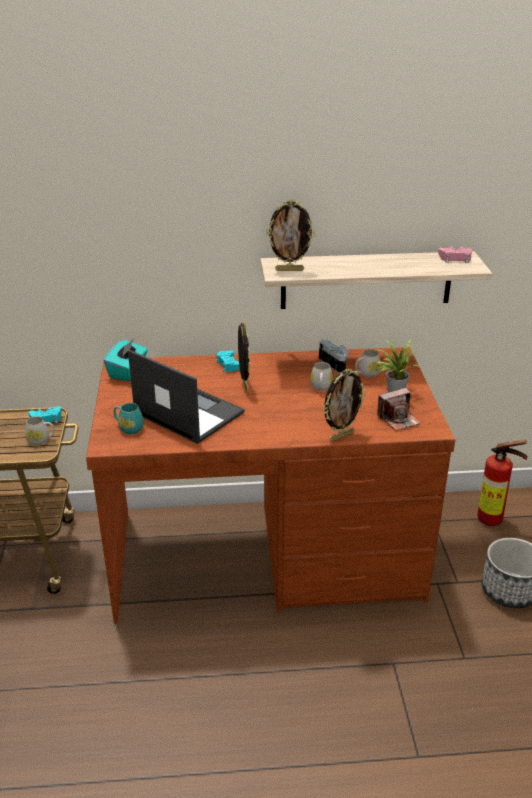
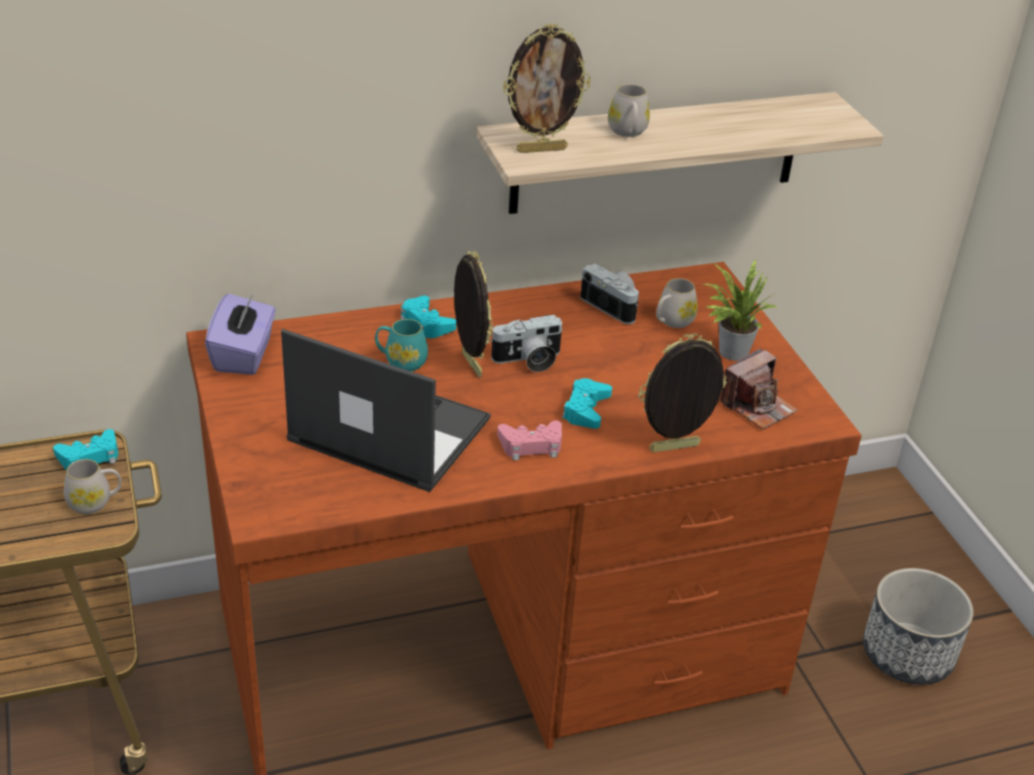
camera: 15 degrees left, 5 degrees up
(128, 372) = (244, 355): turquoise tissue box -> purple tissue box
(128, 428) = (290, 473): turquoise mug -> turquoise mug (401, 361)
(277, 386) = (528, 360): none -> camera
(299, 412) = (586, 410): none -> turquoise game controller
(321, 388) = (605, 356): white mug -> white mug (628, 132)
(341, 436) = (674, 449): picture frame -> picture frame turned 150 degrees counterclockwise
(455, 258) = (811, 108): pink game controller -> pink game controller (531, 445)
(493, 520) = (851, 533): fire extinguisher -> none

